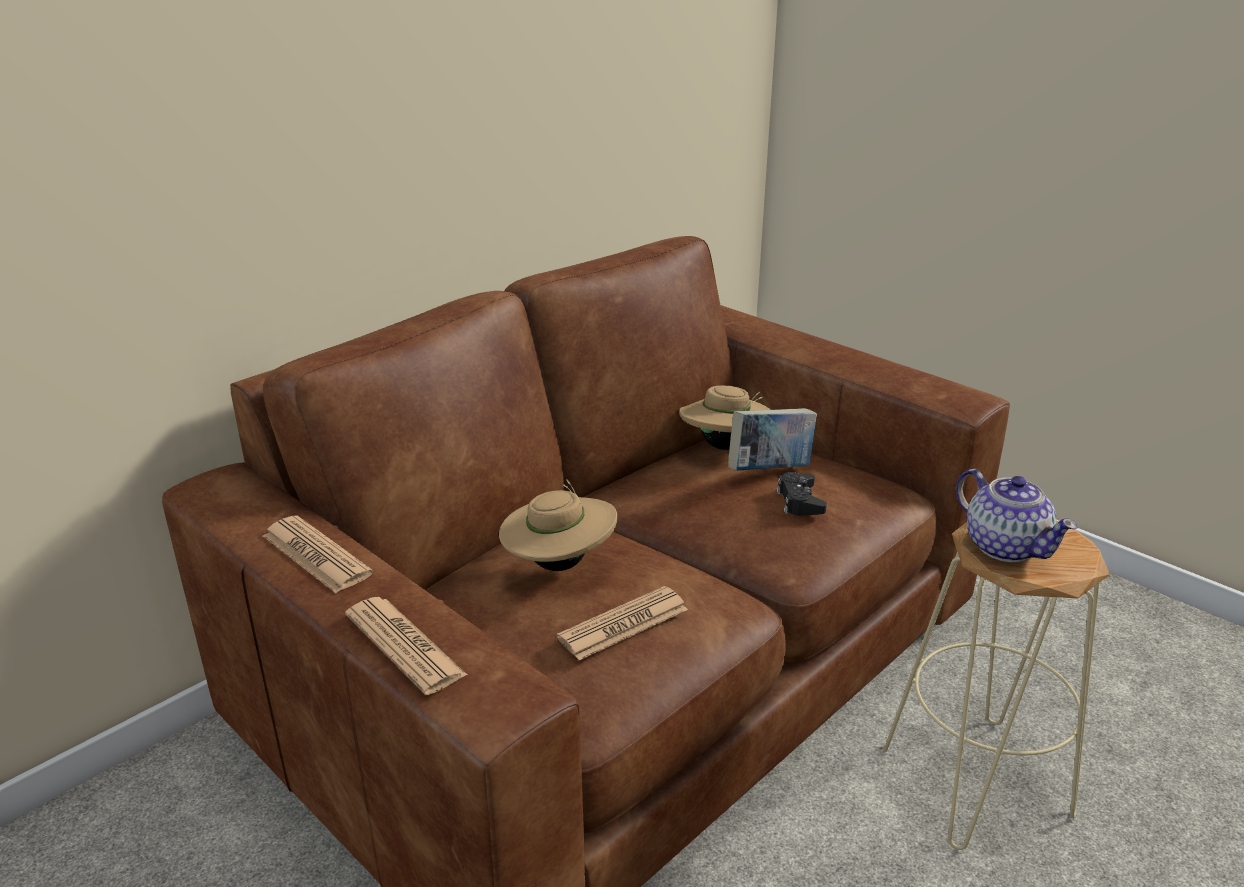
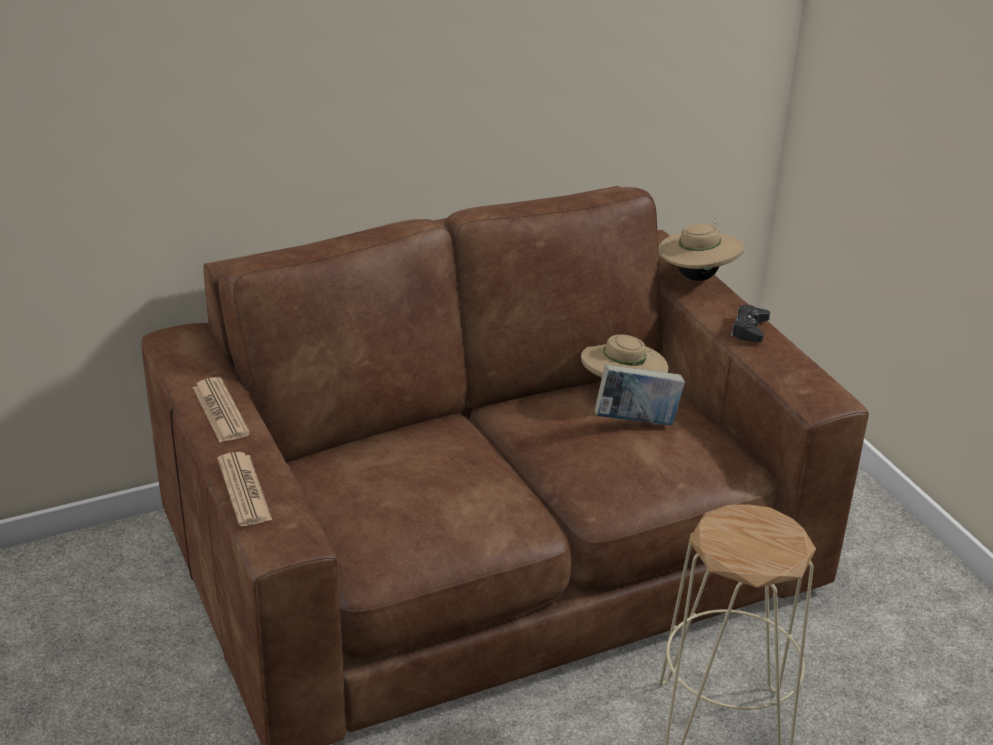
camera: 20 degrees right, 5 degrees up
(559, 563) = (413, 459): beige hat -> beige hat (697, 277)
(623, 624) = (429, 517): newspaper -> none
(799, 501) = (639, 455): black game controller -> black game controller (749, 329)
(1004, 546) = (732, 533): teapot -> none

